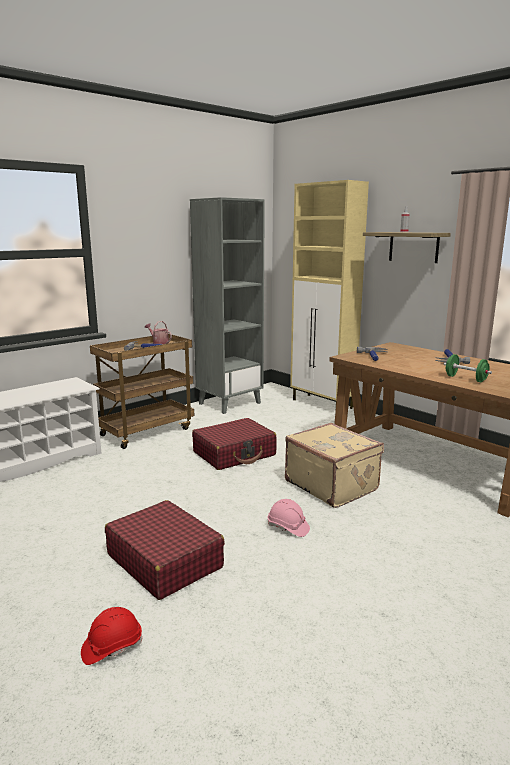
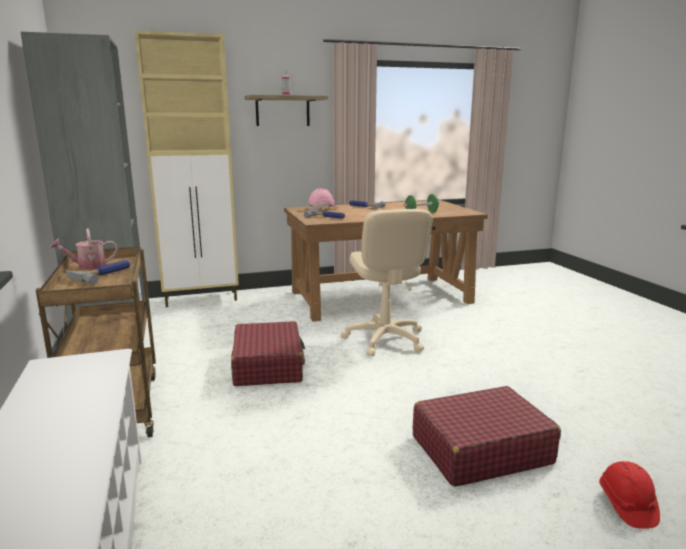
camera: 65 degrees left, 0 degrees up
(288, 527) = (448, 375): pink hard hat -> pink hard hat (322, 209)
(332, 485) = (384, 339): beige suitcase -> beige office chair

